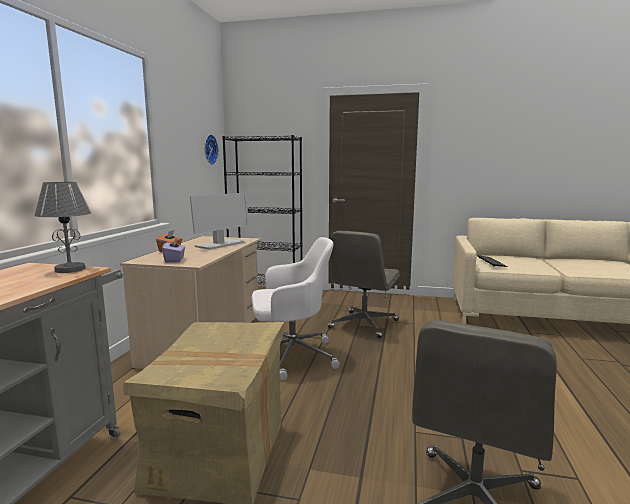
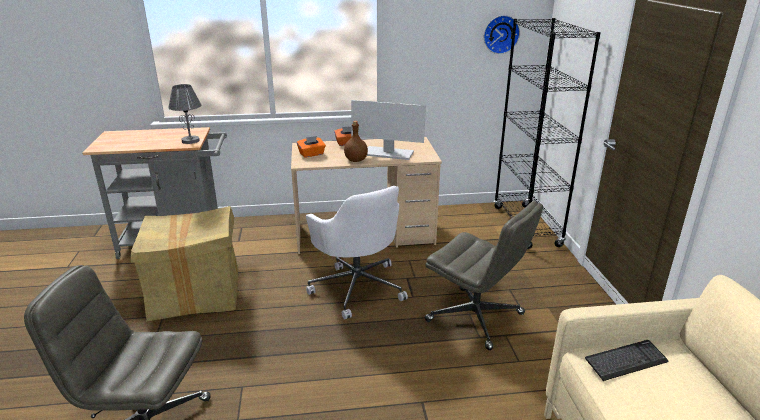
camera: 70 degrees right, 15 degrees up
(175, 260) = (311, 154): purple tissue box -> orange tissue box
(219, 251) = (356, 160): none -> brown bottle
(363, 324) = (476, 318): grey office chair -> grey office chair turned 150 degrees counterclockwise

